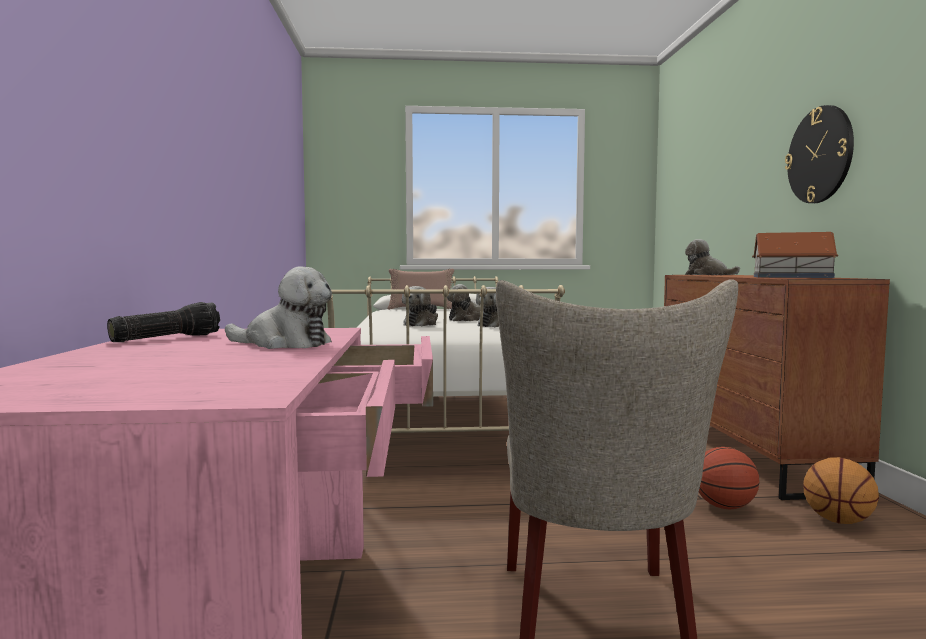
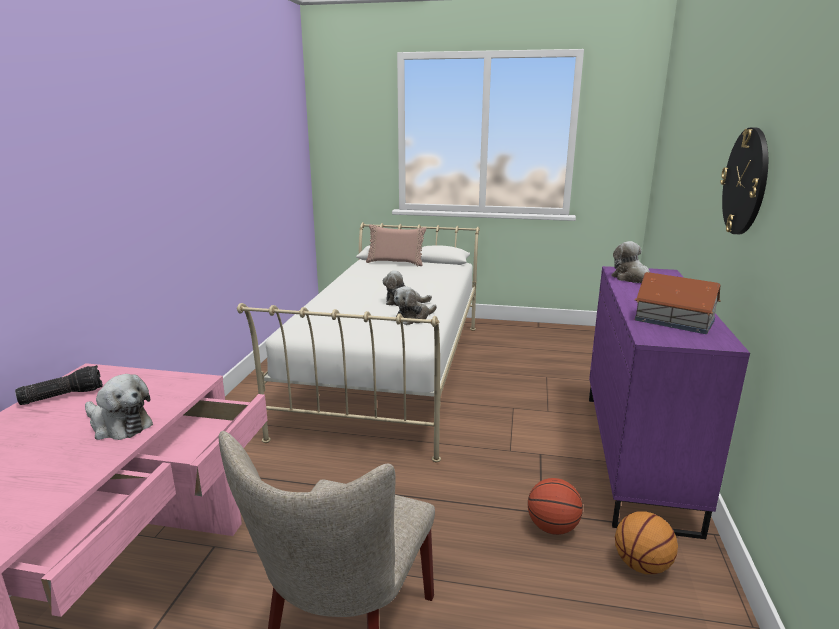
camera: 15 degrees right, 15 degrees up
(421, 324) = (352, 311): plush toy -> none
(749, 453) = (638, 456): brown dresser -> purple dresser

